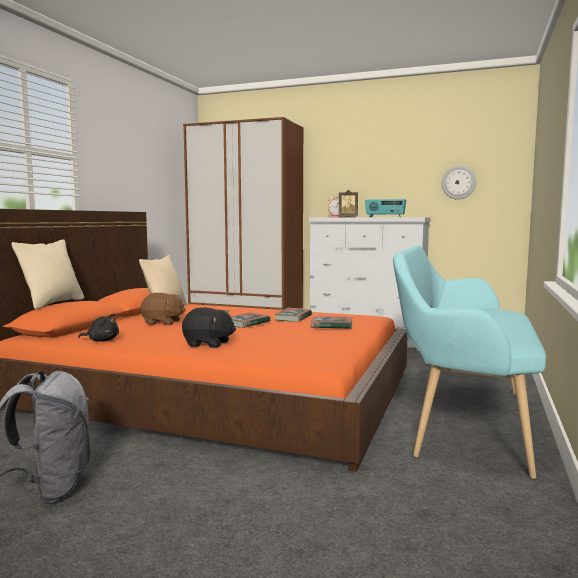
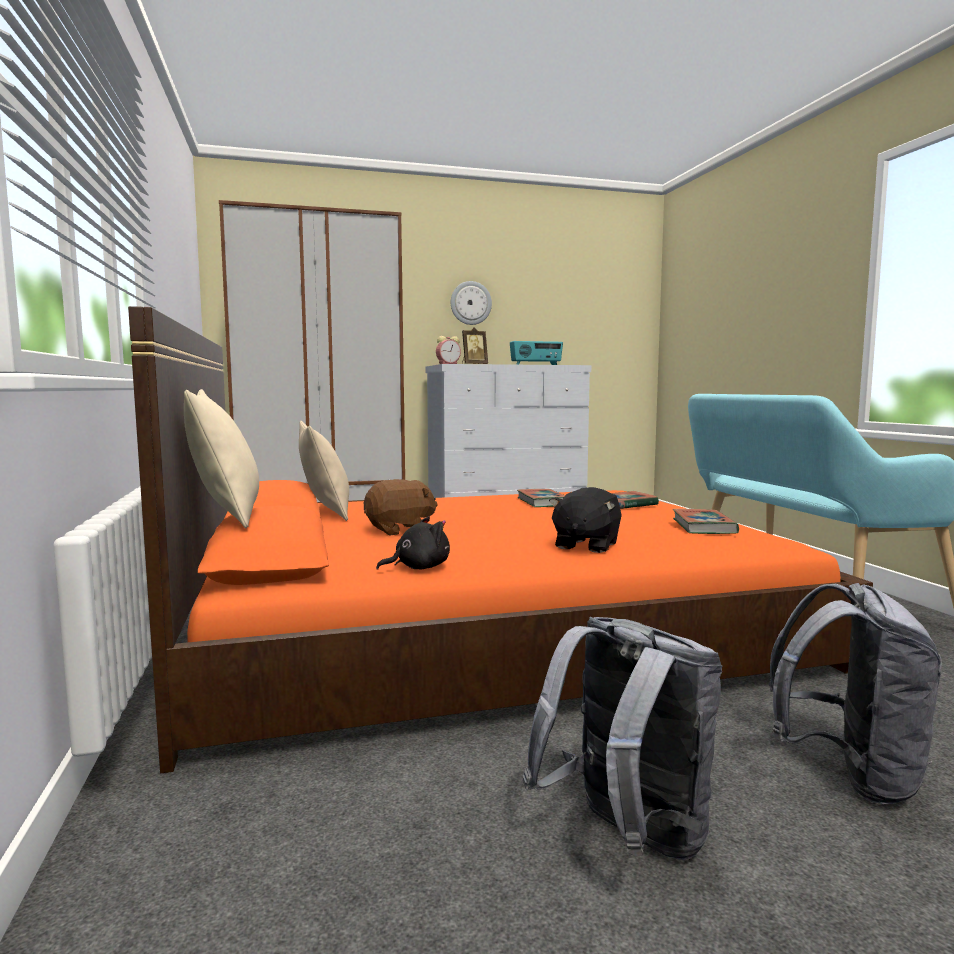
camera: 35 degrees left, 0 degrees up
(200, 509) = (849, 774): none -> grey backpack
(208, 344) = (585, 545): black plush toy -> black plush toy turned 135 degrees clockwise
(247, 323) = (523, 515): book -> book (703, 526)
(458, 182) = (587, 325): wall clock -> wall clock (470, 303)

